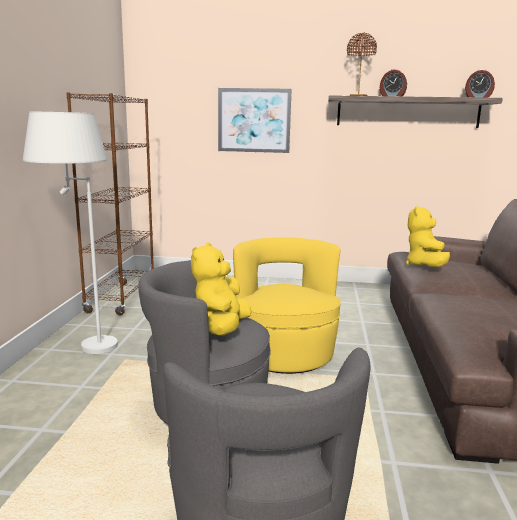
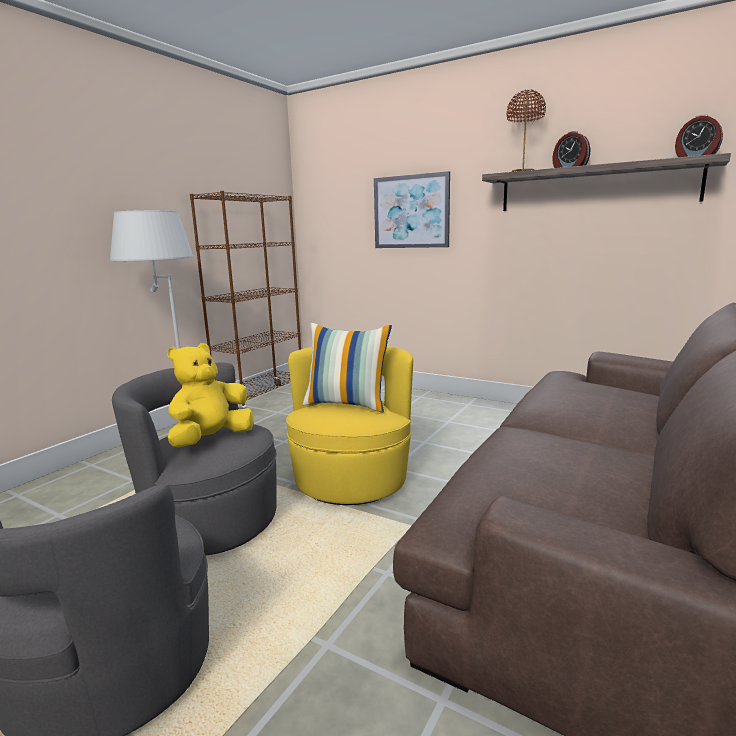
camera: 25 degrees right, 0 degrees up
(286, 289) = (347, 404): none -> pillow
(425, 266) = (556, 391): yellow plush toy -> none

